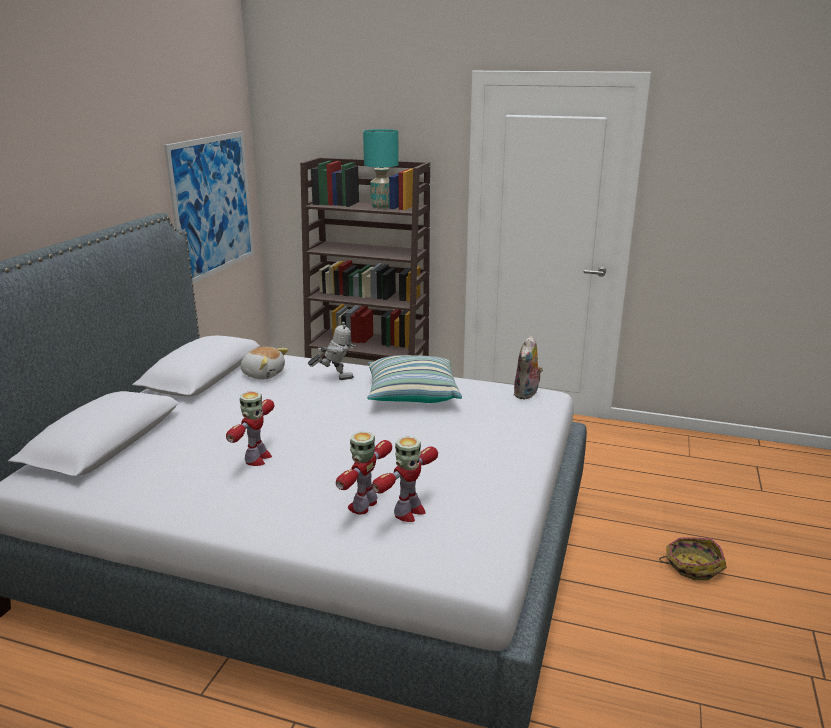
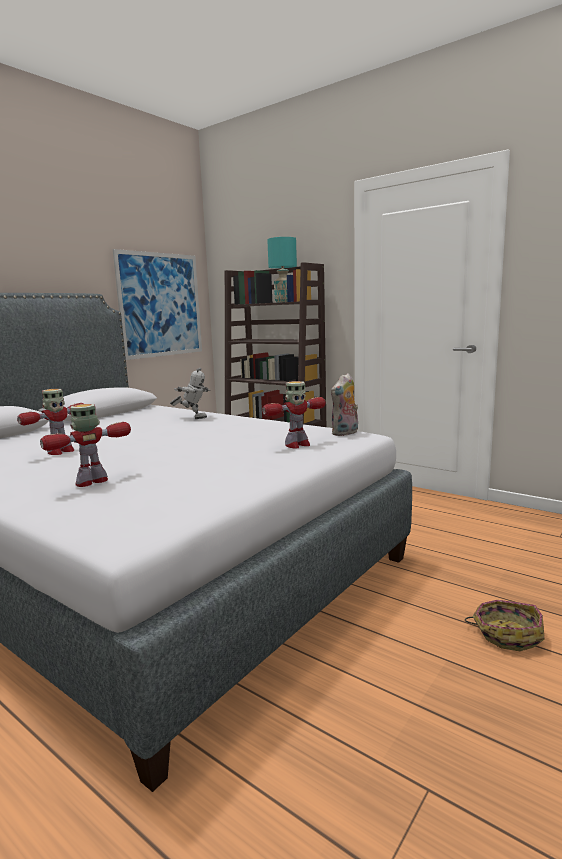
camera: 20 degrees right, 10 degrees down
(263, 374) = (143, 414): plush toy -> none
(408, 512) = (120, 489): toy robot -> toy robot (297, 445)
(411, 395) = (240, 428): pillow -> none

